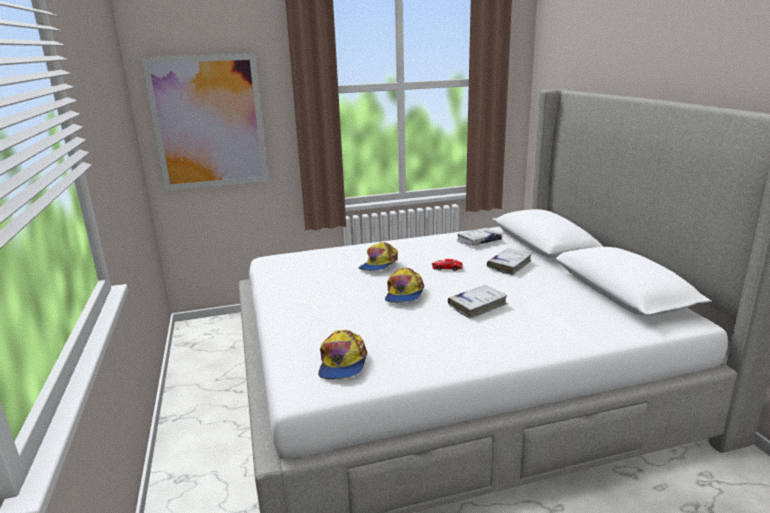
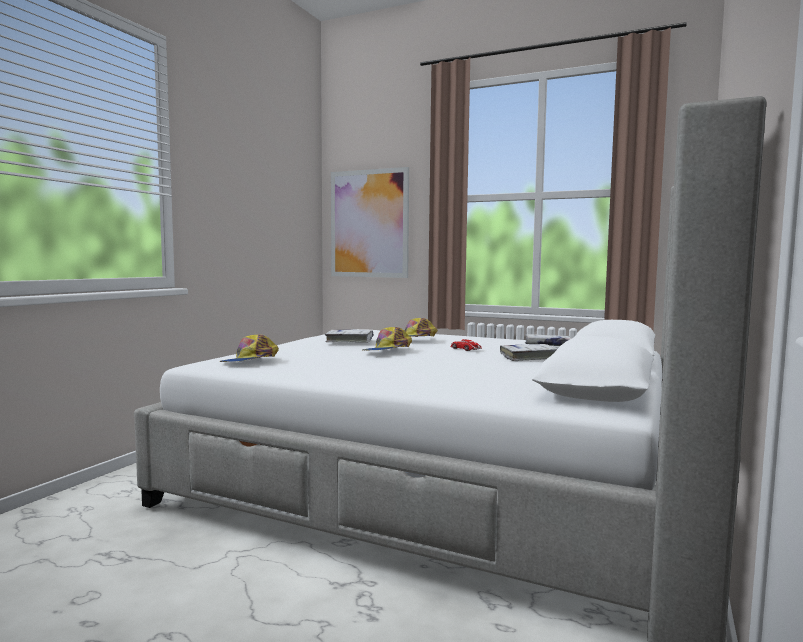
camera: 40 degrees right, 15 degrees down
(477, 306) = (422, 364): white book -> white book (349, 341)

